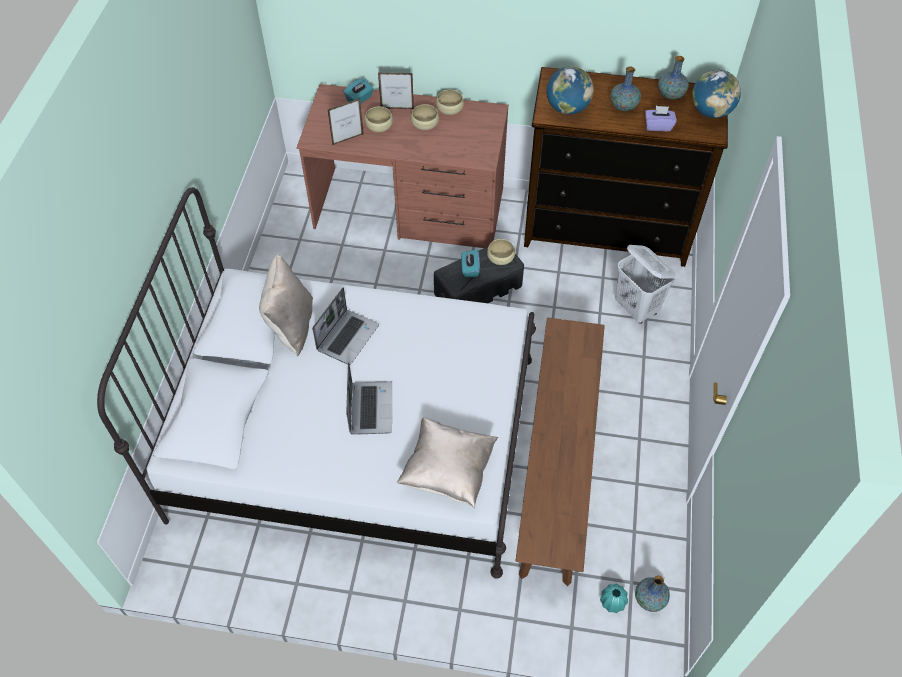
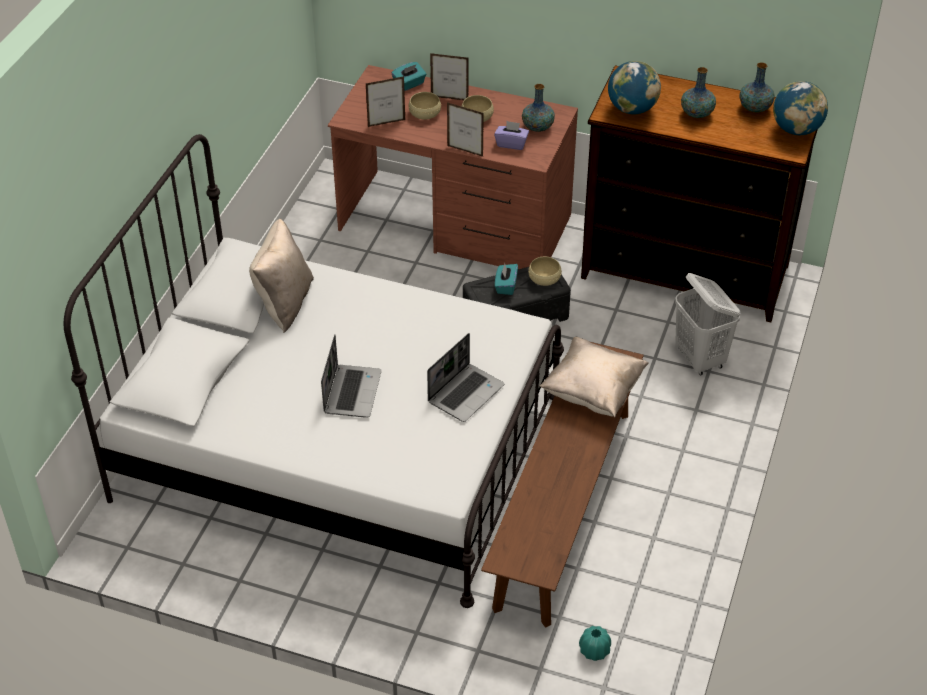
camera: 10 degrees right, 10 degrees down
(347, 337) = (343, 321): laptop -> laptop (465, 393)
(422, 158) = (465, 151): none -> picture frame
(448, 471) = (422, 462): beige pillow -> beige pillow (592, 392)
(450, 109) = (509, 105): beige bowl -> none
(650, 599) = (638, 655): vase -> vase (537, 127)
(658, 126) = (731, 137): purple tissue box -> purple tissue box (511, 144)

